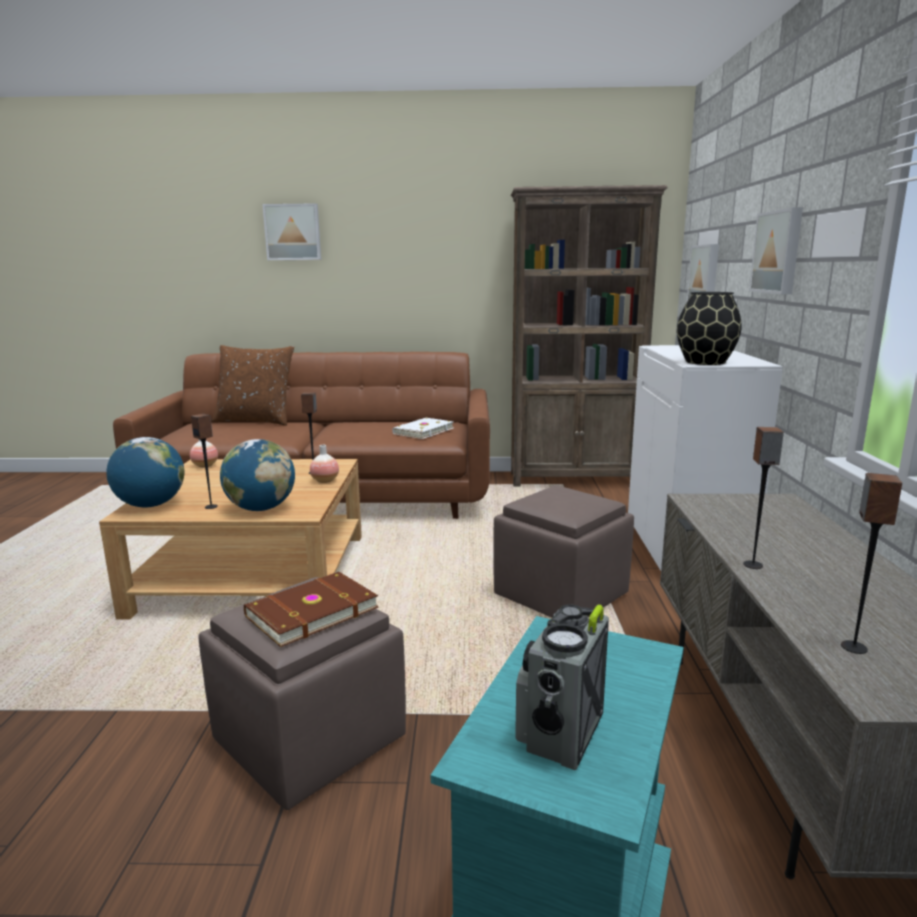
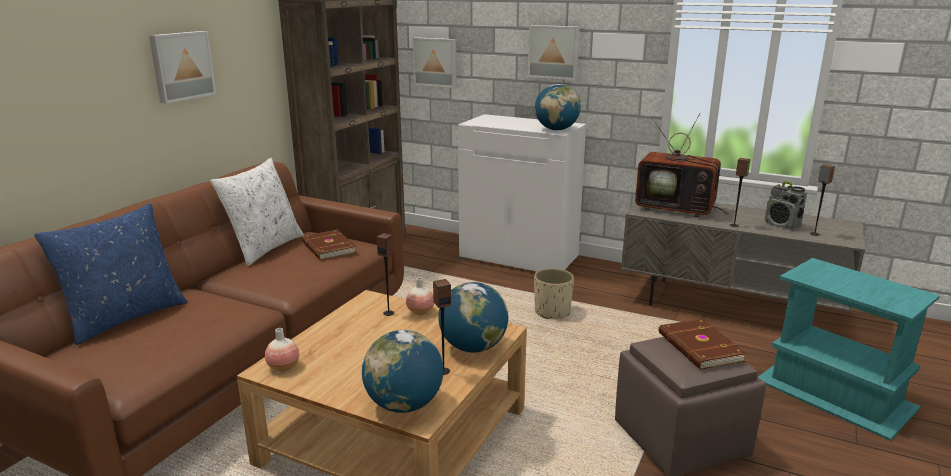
camera: 65 degrees left, 5 degrees up
(256, 421) = (125, 317): brown pillow -> blue pillow
(293, 232) = (57, 48): picture -> picture (181, 66)
(402, 419) = (264, 248): none -> white pillow
(422, 431) = (327, 248): white book -> brown book
(560, 734) = (881, 292): radio -> radio (782, 225)
(562, 595) = (552, 312): brown ottoman -> beige planter
(704, 362) = (556, 130): black vase -> globe
(761, 519) = (678, 208): none -> television

